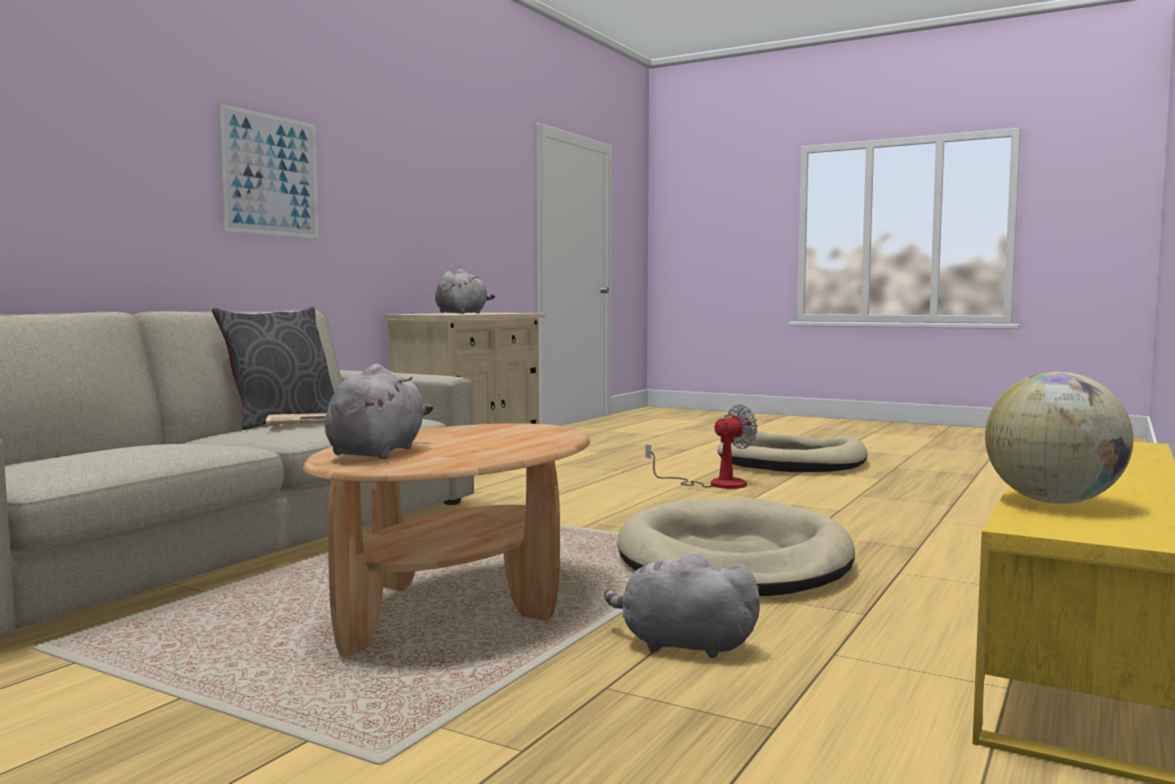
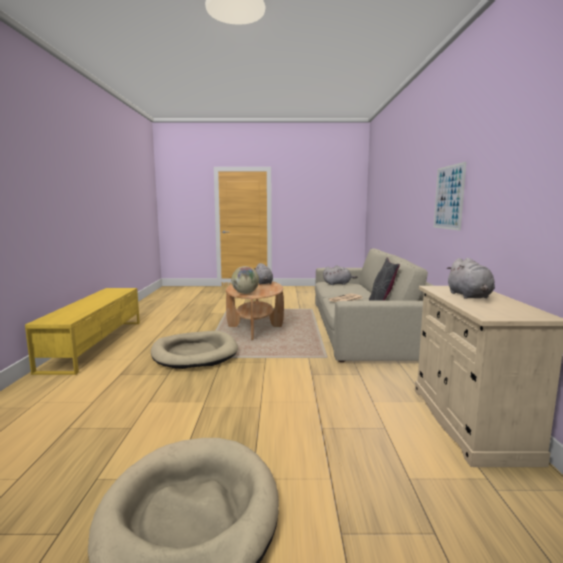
camera: 150 degrees right, 5 degrees up
(681, 645) = (195, 328): grey plush toy -> grey plush toy (338, 284)
(714, 484) = (239, 420): fan -> none
(1054, 502) = (115, 294): globe -> globe (245, 293)

